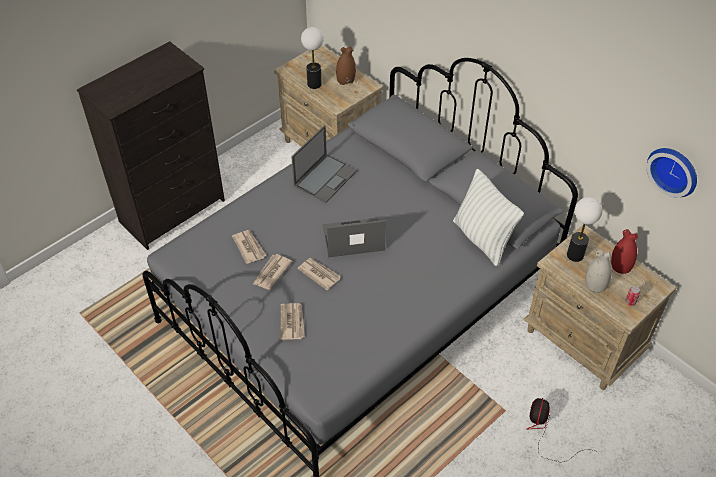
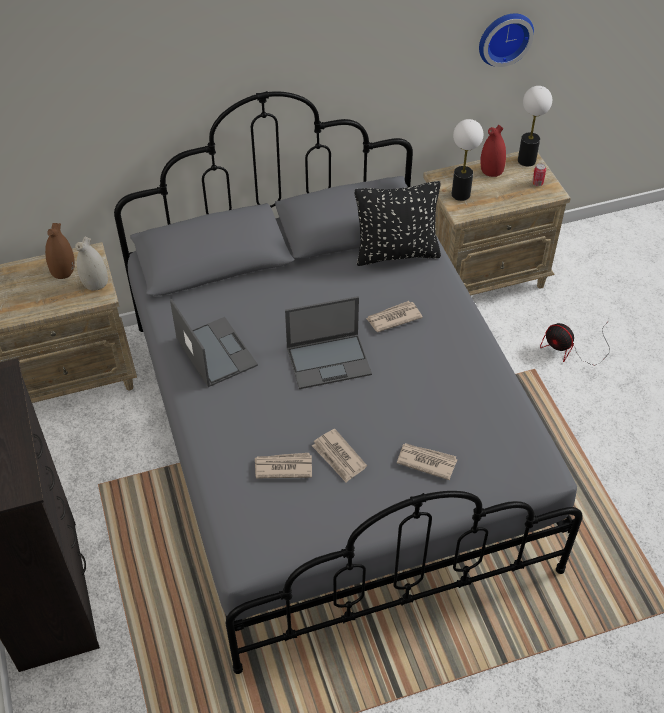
camera: 65 degrees left, 0 degrees up
(314, 84) = (44, 302): table lamp -> table lamp (526, 160)
(319, 274) = (366, 411): newspaper -> newspaper (393, 318)
(352, 238) = (329, 360): laptop -> laptop turned 120 degrees counterclockwise
(482, 239) = (396, 253): white pillow -> black pillow
(595, 285) = (505, 197): white vase -> white vase (95, 283)

